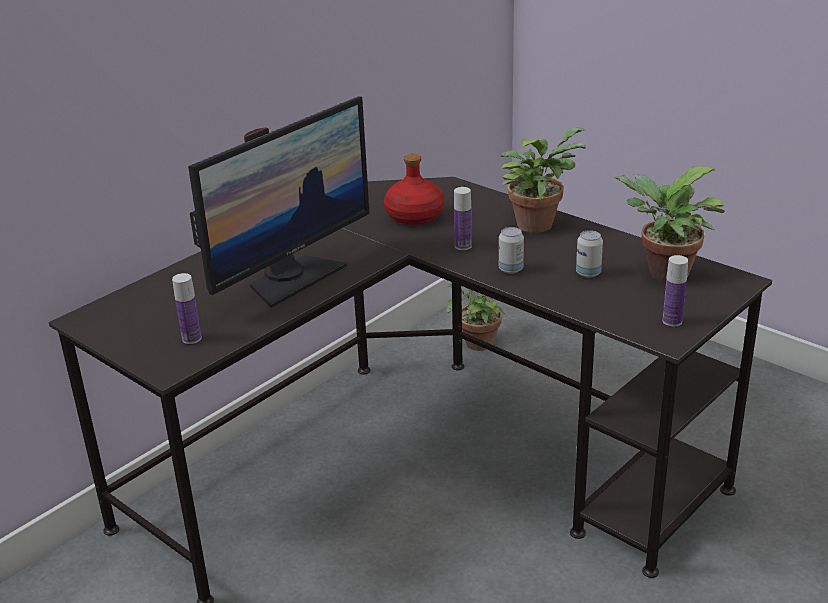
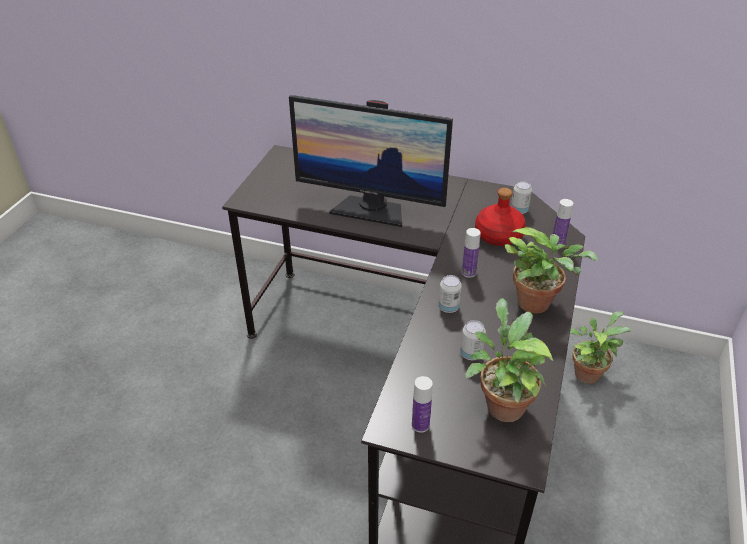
camera: 65 degrees right, 10 degrees up
(191, 338) = (279, 197): bottle -> bottle (557, 242)
(382, 195) = (519, 210): none -> can

